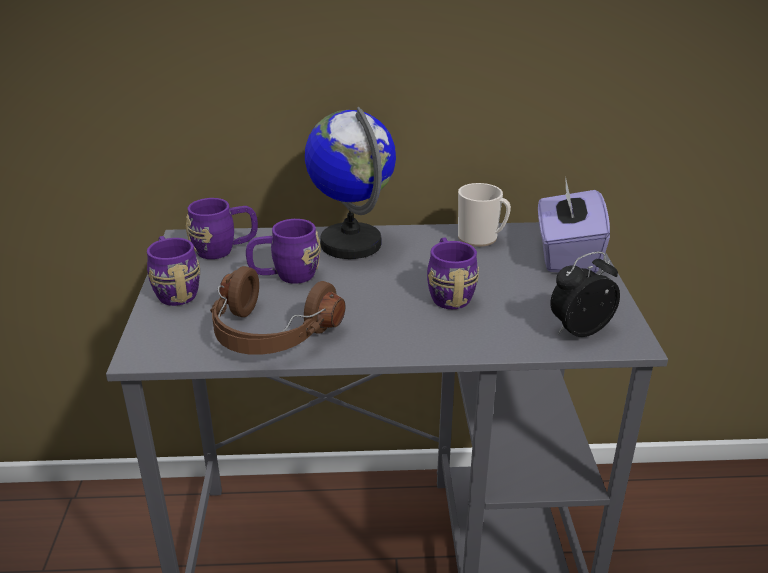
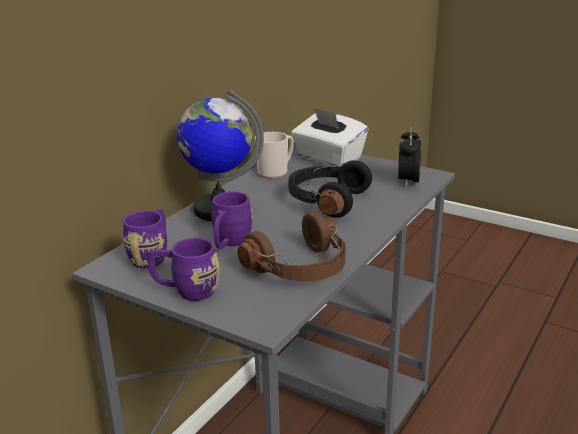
camera: 55 degrees left, 5 degrees down
(448, 293) = (326, 200): purple mug -> black headphones
(566, 255) = (328, 158): purple tissue box -> white tissue box

